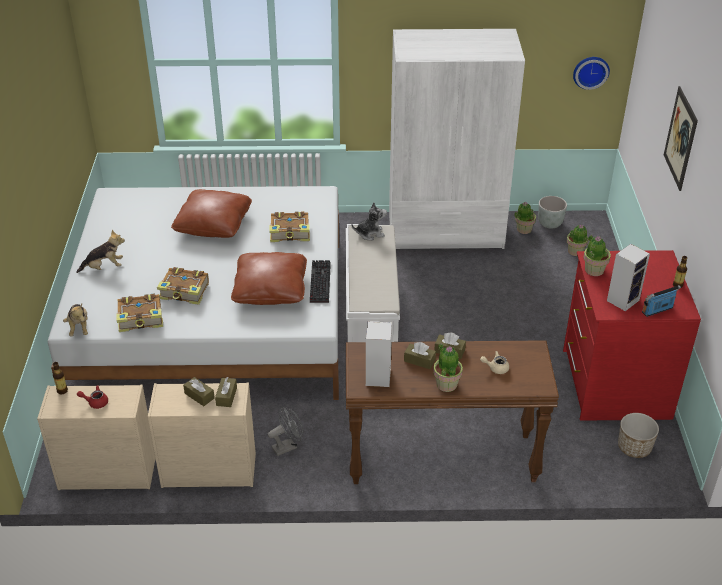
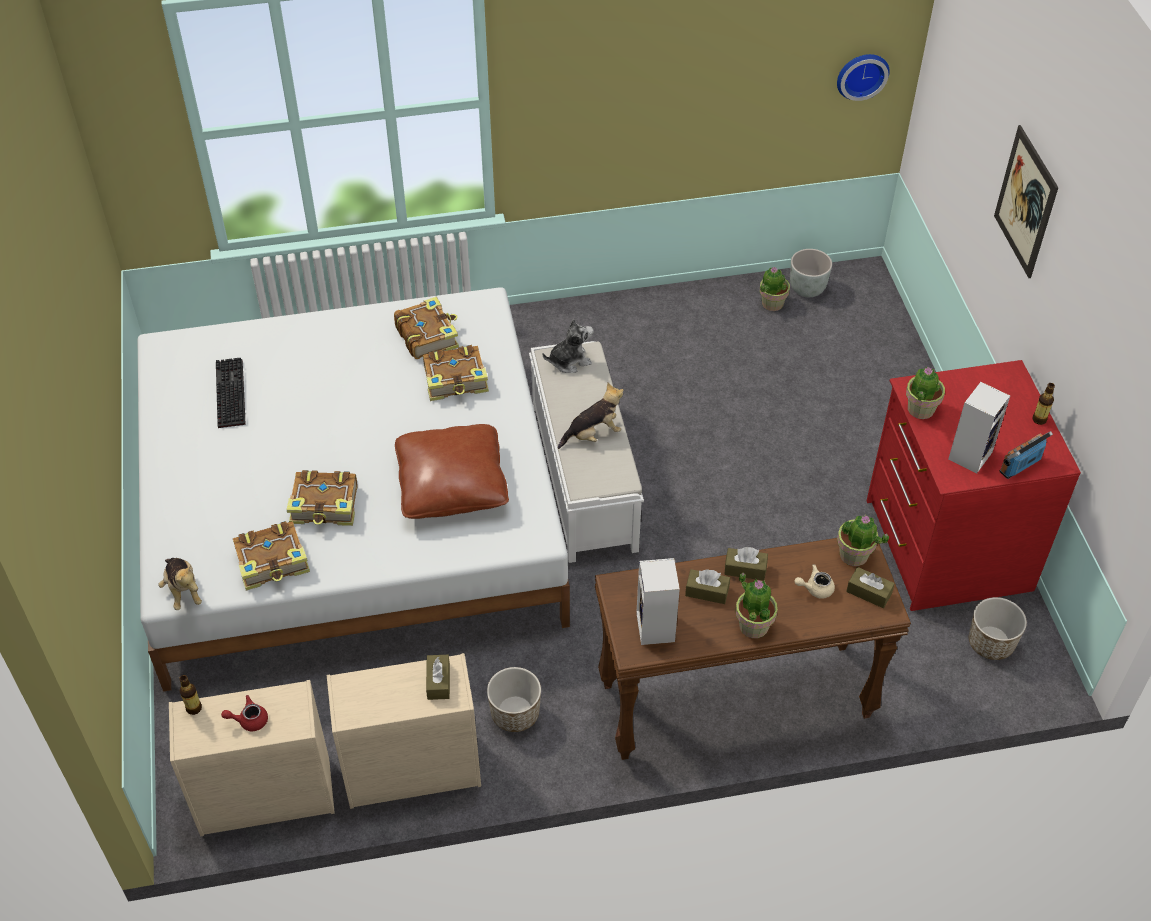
camera: 10 degrees left, 10 degrees up
(104, 267) = (191, 479): plush toy -> plush toy (593, 434)
(199, 396) = (398, 686): brown tissue box -> brown tissue box (869, 592)
(213, 224) = (337, 380): brown pillow -> none
(279, 207) = (427, 335): none -> book
(287, 446) = (515, 713): grey fan -> planter
(319, 282) = (519, 461): keyboard -> keyboard (228, 393)
(446, 231) = (661, 321): white wardrobe -> none
(575, 251) = (852, 332): potted plant -> potted plant (854, 555)

